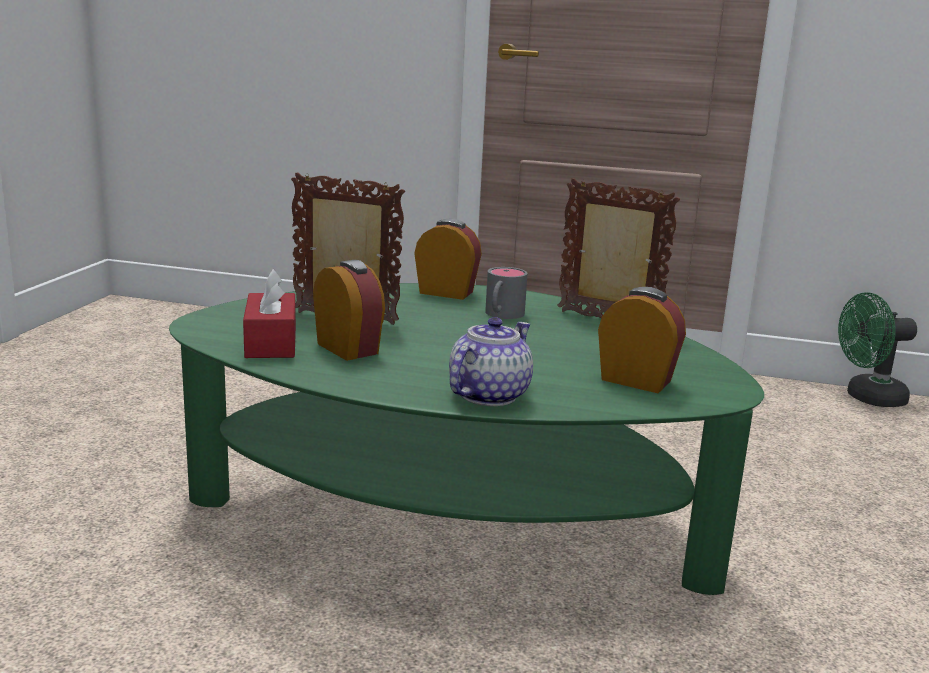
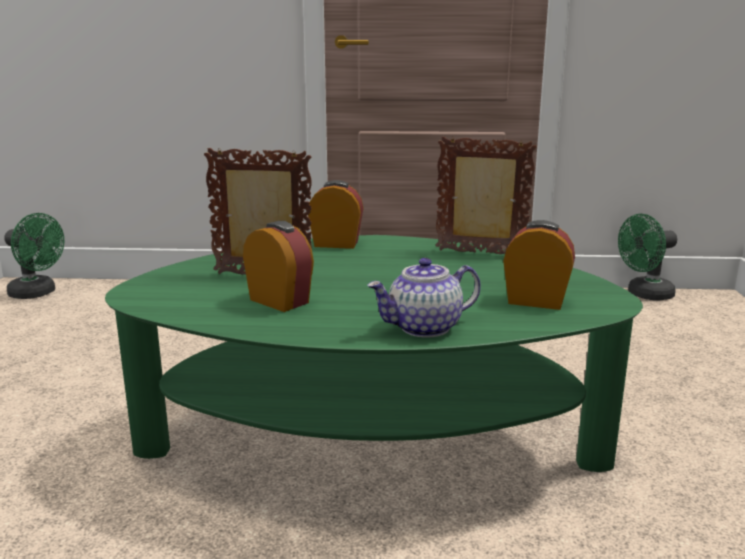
camera: 10 degrees left, 0 degrees up
(141, 316) = (38, 293): none -> green fan
(271, 342) = (207, 303): red tissue box -> none
(488, 395) = (424, 328): teapot -> teapot turned 135 degrees counterclockwise
(501, 315) = (393, 258): grey mug -> none

